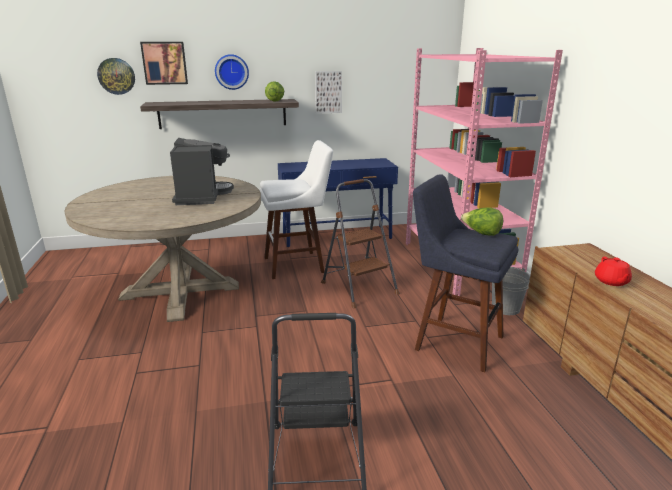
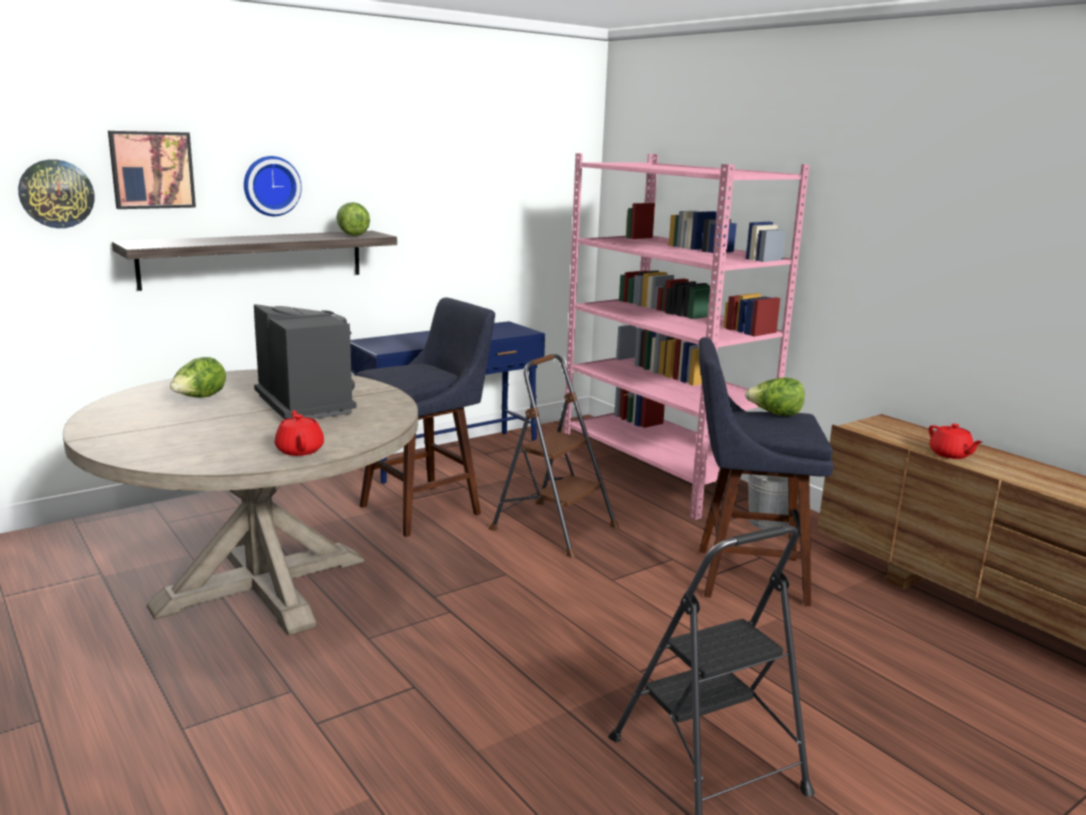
camera: 25 degrees left, 5 degrees down
(155, 188) = (199, 398): none -> lettuce
(159, 221) = (300, 450): none -> red teapot
(298, 264) = (427, 508): white stool -> blue stool
(328, 92) = (424, 218): picture -> none

